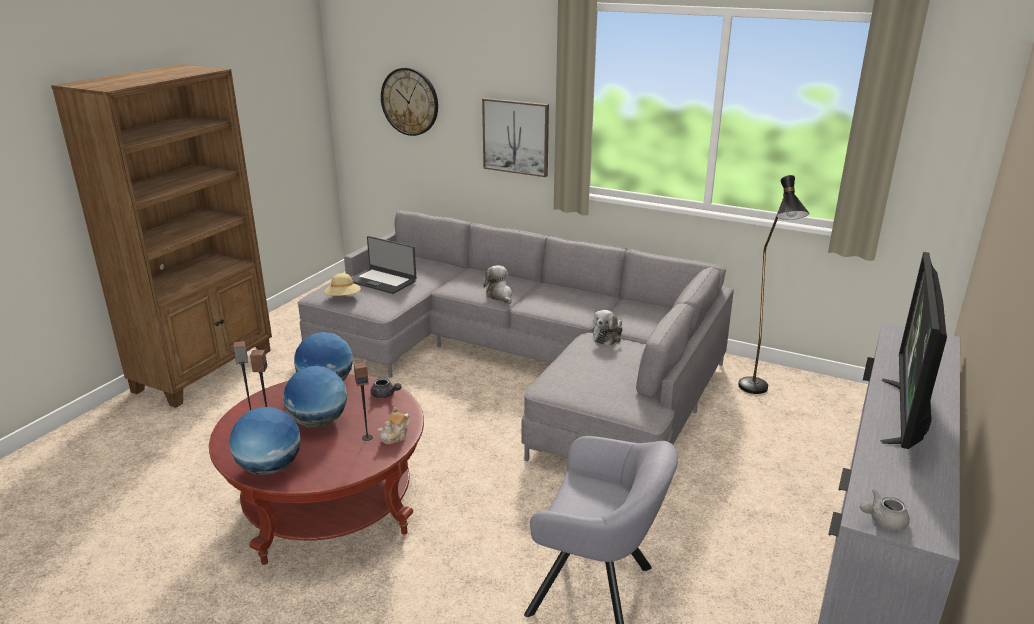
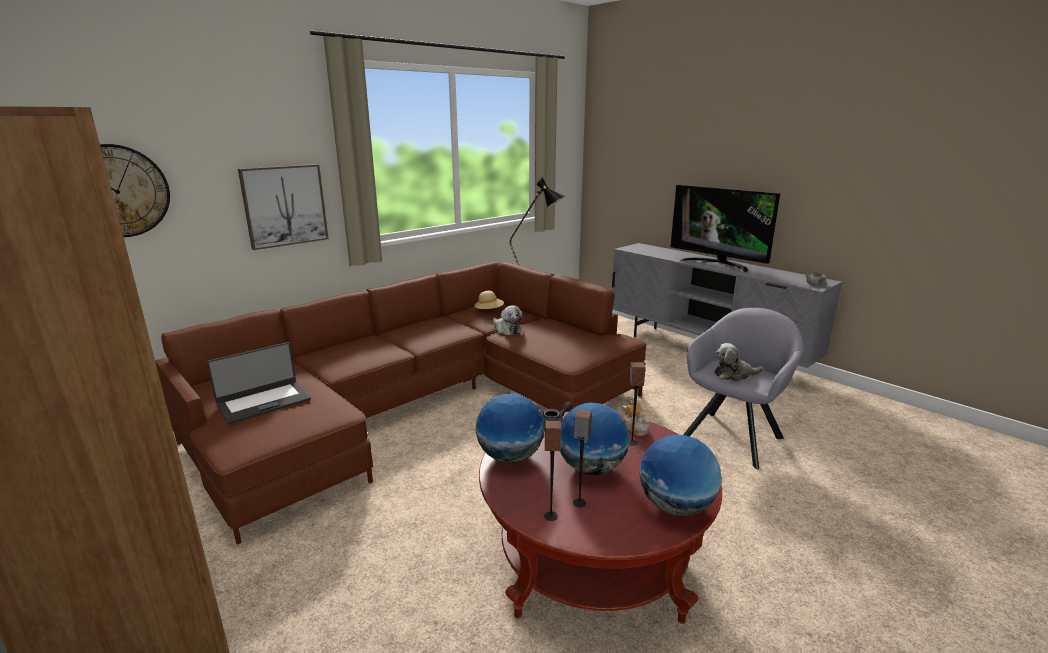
camera: 70 degrees left, 5 degrees down
(343, 297) = (275, 431): beige hat -> beige hat (489, 311)
(500, 296) = (386, 352): plush toy -> plush toy (734, 374)
(524, 364) = (423, 405): grey sofa -> brown sofa

